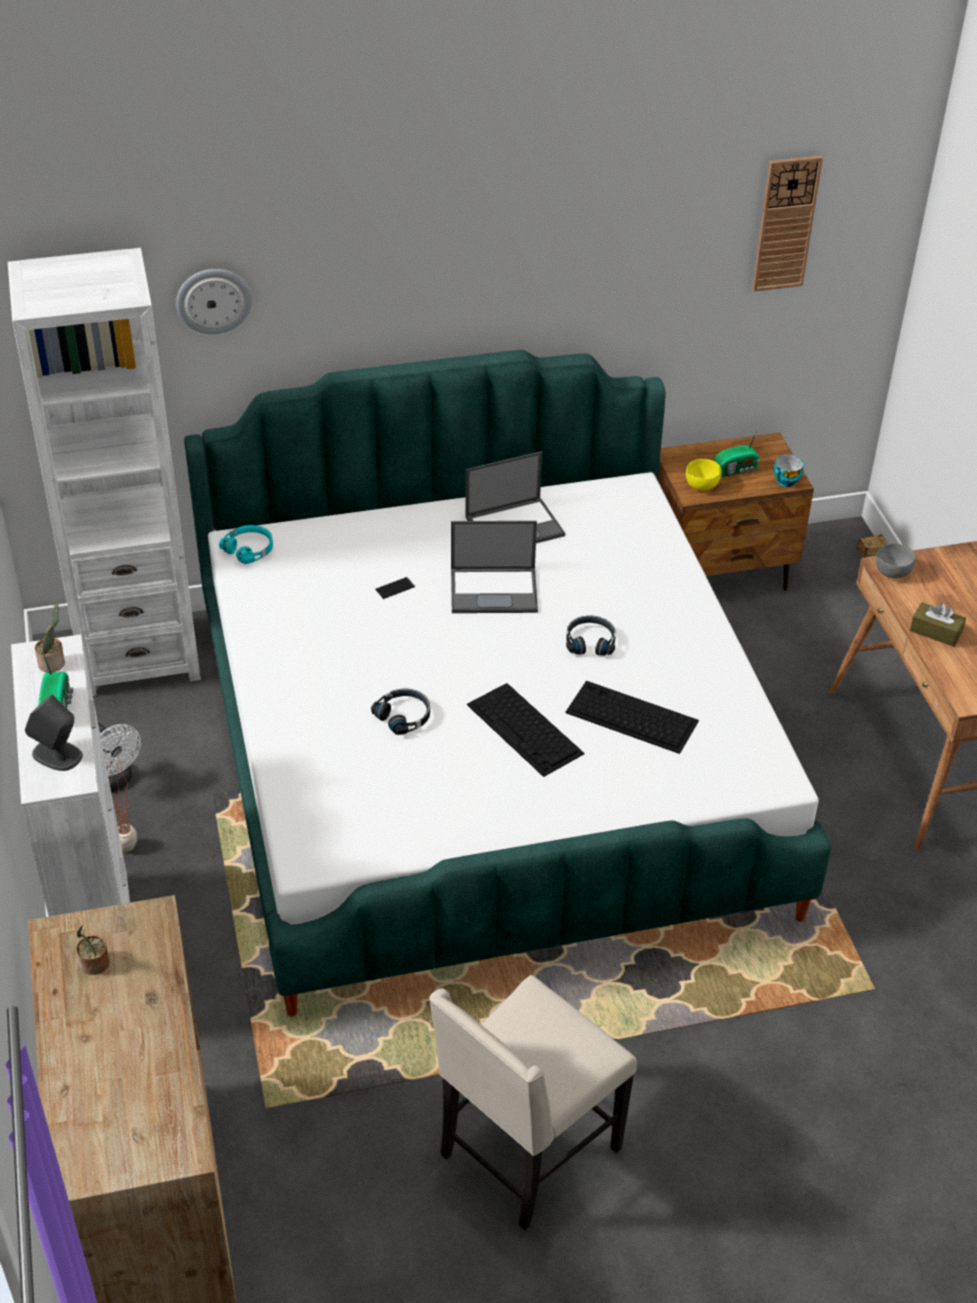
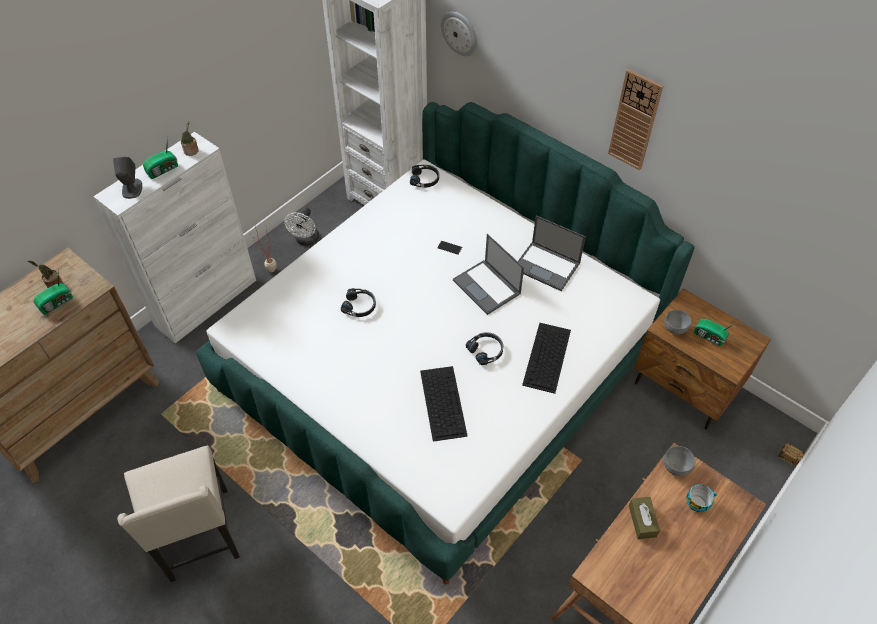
camera: 55 degrees right, 10 degrees up
(140, 973) = (57, 303): none -> radio
(249, 549) = (425, 179): turquoise headphones -> black headphones
(526, 729) = (392, 361): keyboard -> keyboard (547, 358)
(526, 1153) = (198, 536): beige chair -> beige chair turned 120 degrees counterclockwise
(702, 486) = (674, 329): yellow bowl -> grey bowl
(785, 224) = (822, 204): wall clock -> wall clock (634, 121)
(786, 480) = (728, 366): cup -> cup (697, 502)

